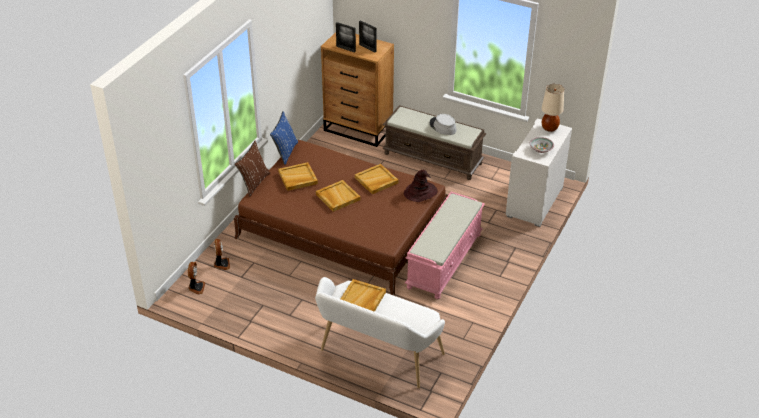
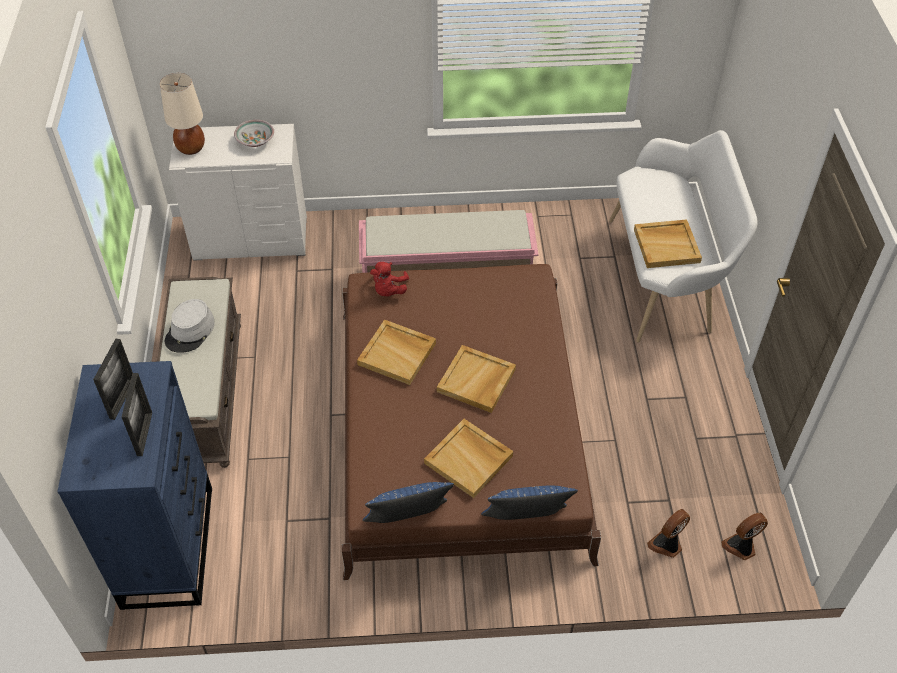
camera: 120 degrees left, 10 degrees up
(254, 183) = (526, 522): brown pillow -> blue pillow
(358, 129) = (168, 545): brown dresser -> blue dresser
(420, 192) = (388, 290): brown hat -> red plush toy

